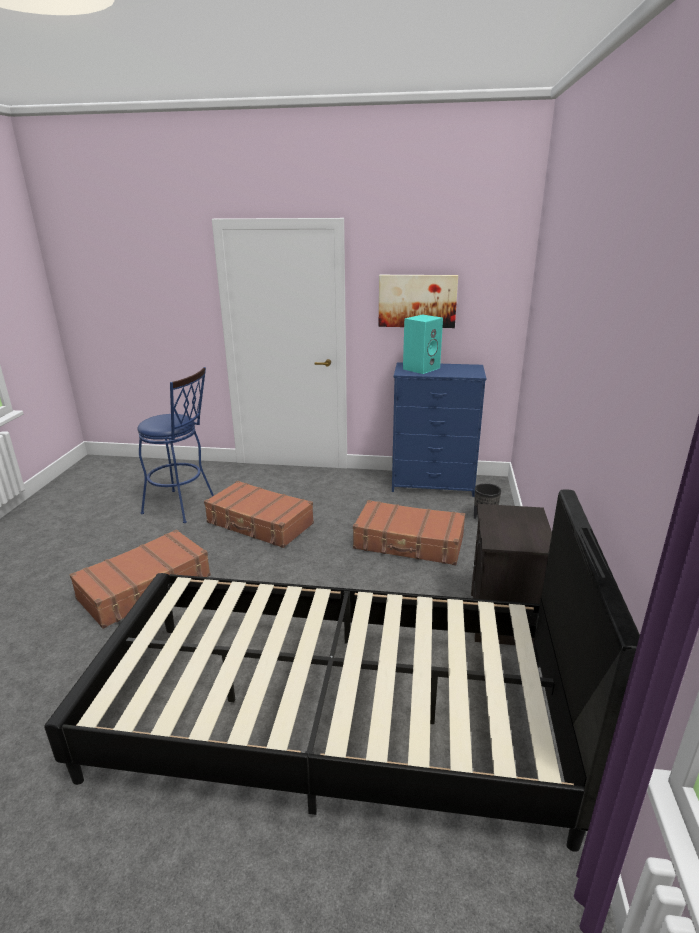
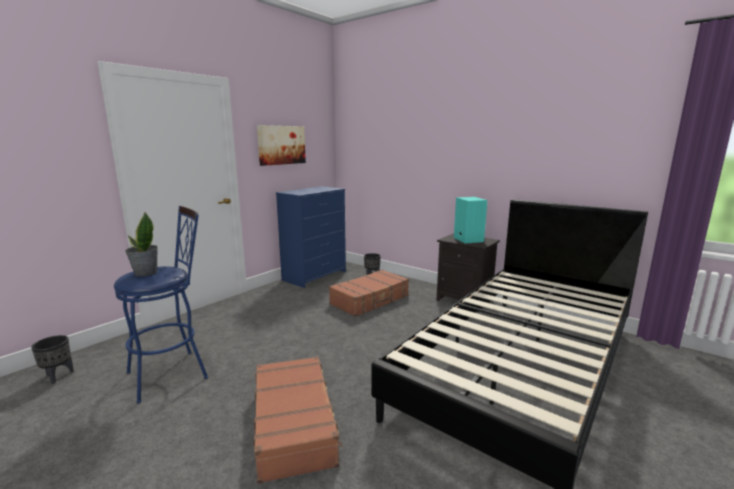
camera: 60 degrees left, 10 degrees down
(155, 472) = (58, 376): none -> black planter
(163, 418) = (145, 273): none -> potted plant
(259, 524) = (270, 341): brown suitcase -> none
(421, 368) = (300, 191): turquoise speaker -> turquoise speaker (467, 239)

